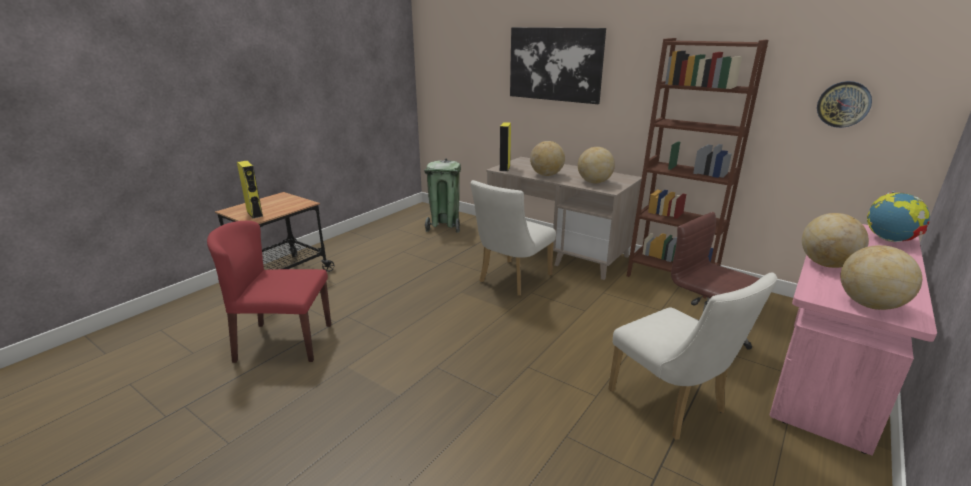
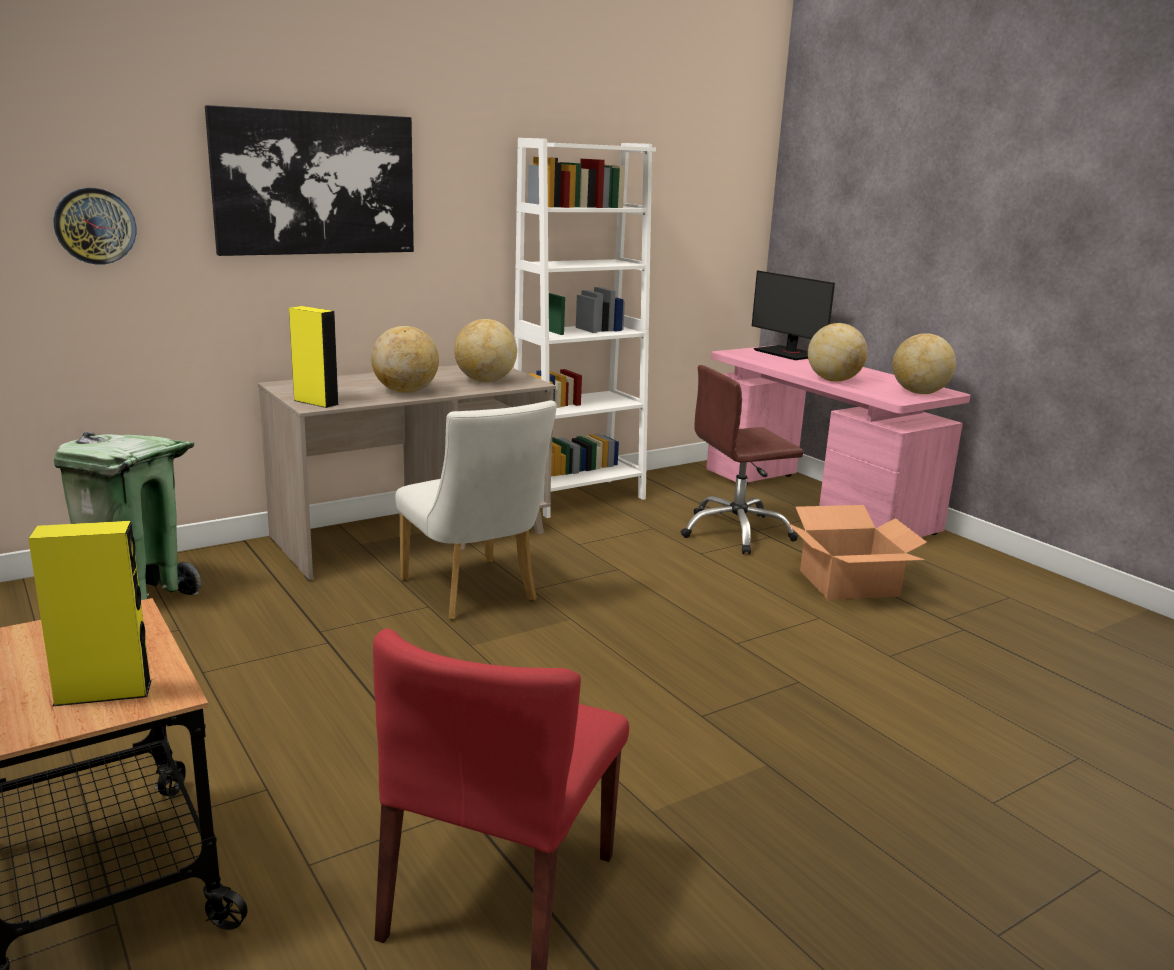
camera: 70 degrees left, 5 degrees down
(671, 278) = (578, 497): brown bookcase -> white bookcase
(672, 405) = (849, 584): white chair -> cardboard box
(843, 104) = (692, 219): wall clock -> wall clock (95, 226)
(890, 240) = (787, 353): globe -> monitor

